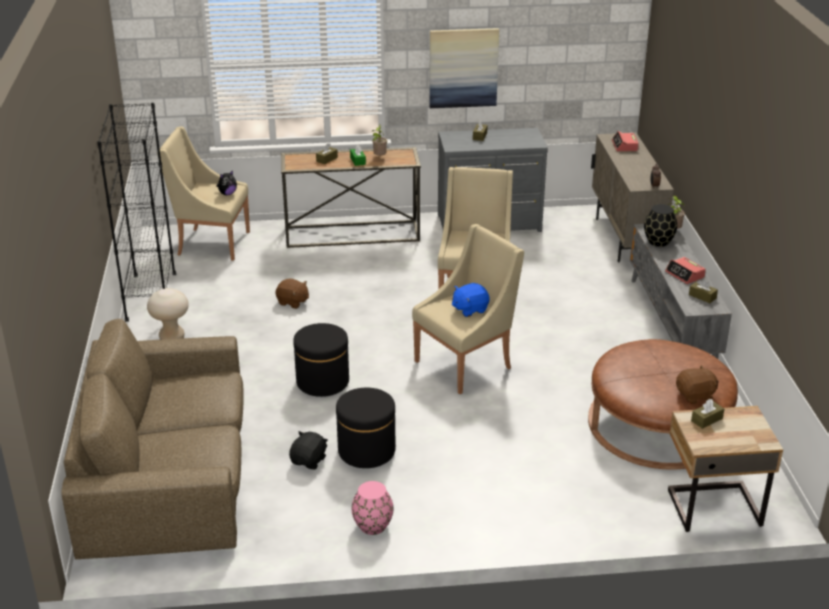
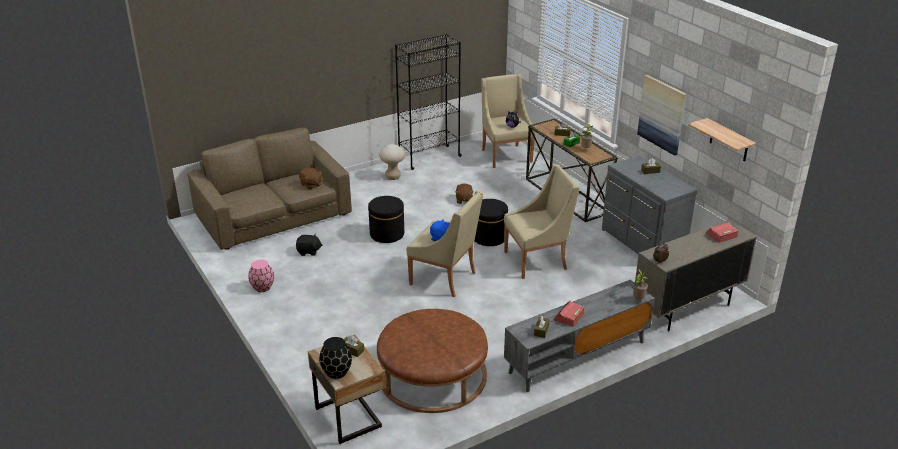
camera: 65 degrees right, 0 degrees up
(366, 451) = (329, 267): black ottoman -> black ottoman (489, 237)
(569, 54) = (729, 140): none -> shelf
(658, 242) = (611, 295): black vase -> black vase (336, 372)
(695, 396) = (411, 355): brown plush toy -> brown plush toy (310, 185)

